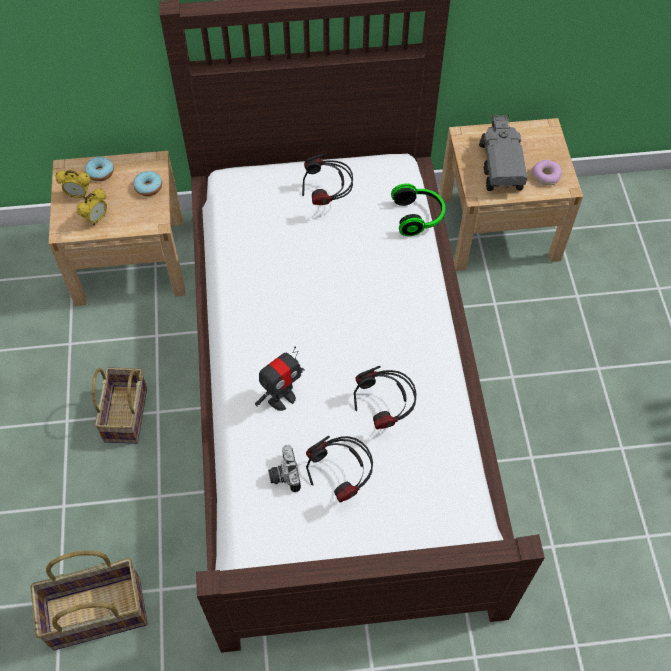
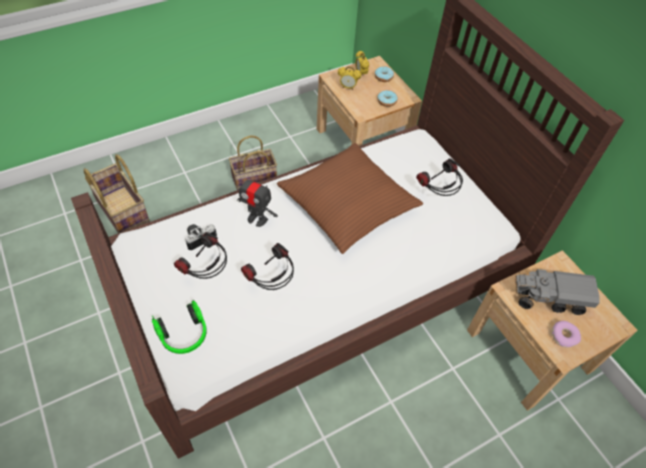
camera: 65 degrees right, 5 degrees down
(303, 293) = (347, 204): none -> brown pillow
(418, 216) = (458, 254): headphones -> headphones (184, 335)
(500, 166) = (548, 298): toy truck -> toy truck turned 150 degrees counterclockwise

